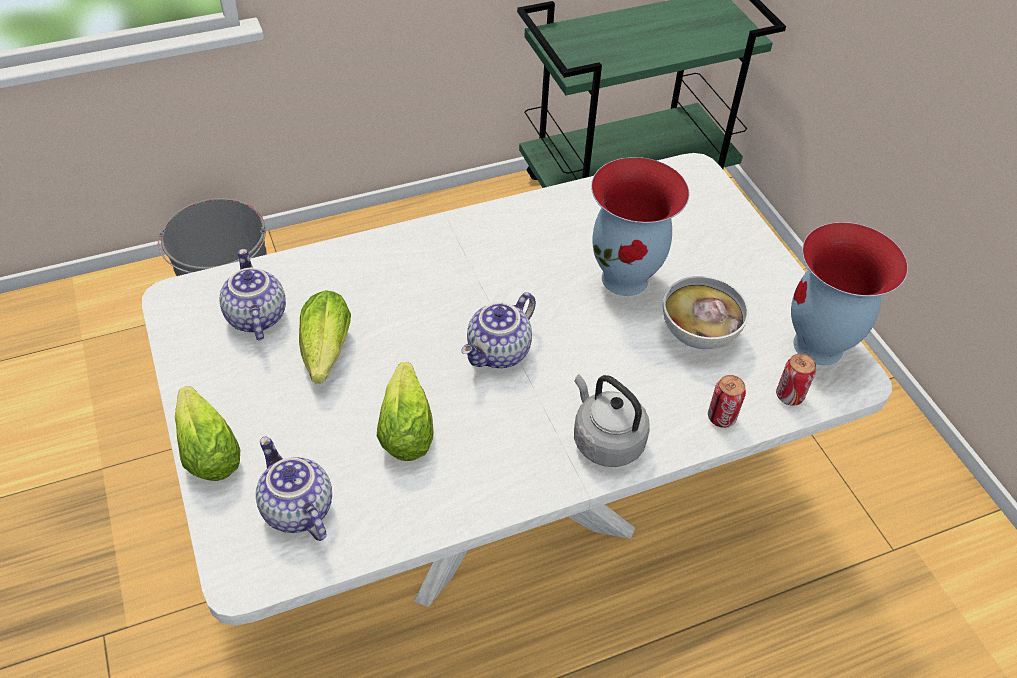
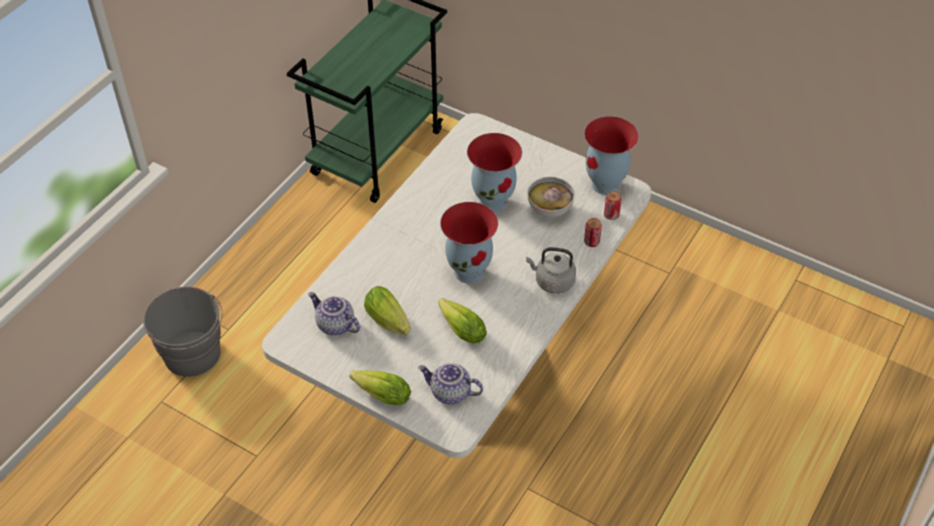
camera: 35 degrees left, 0 degrees up
(499, 353) = (470, 271): teapot -> vase

